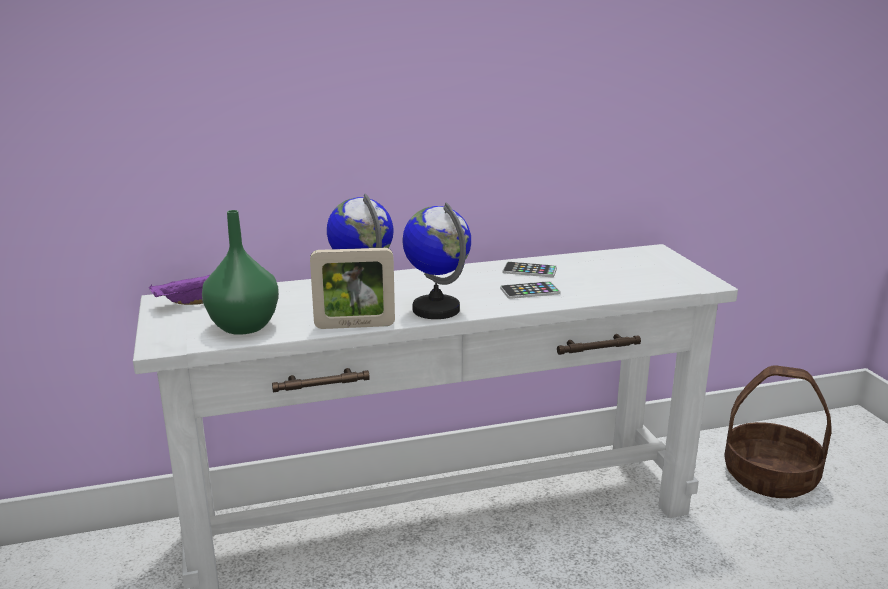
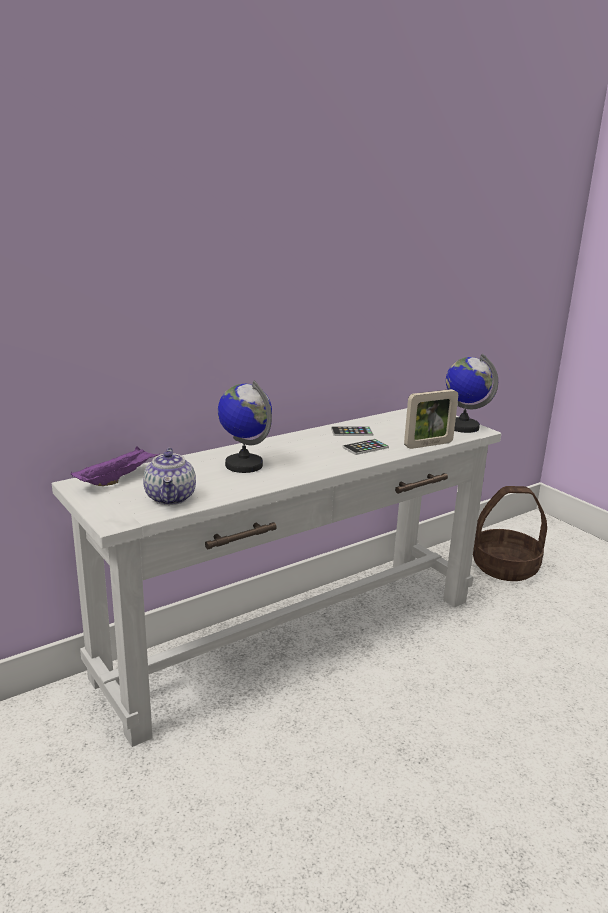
camera: 20 degrees left, 0 degrees up
(245, 326) = (171, 498): green vase -> teapot
(354, 325) = (259, 487): picture frame -> picture frame (428, 444)
(436, 309) = (309, 468): globe -> globe (462, 427)

